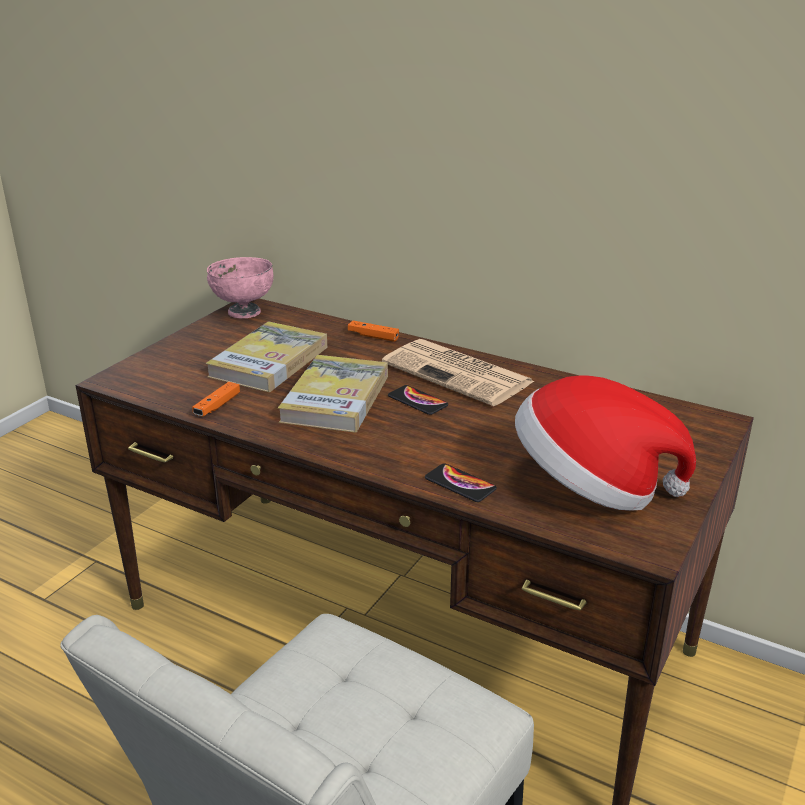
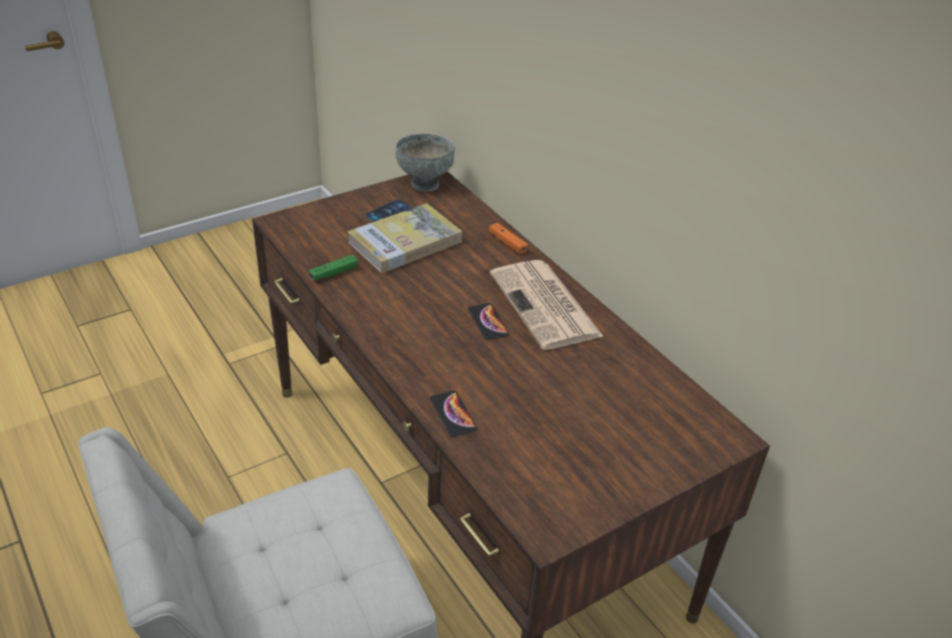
camera: 25 degrees right, 10 degrees up
(217, 406) = (334, 273): orange game controller -> green game controller
(227, 342) = (388, 212): none -> phone
(243, 311) = (425, 183): pink bowl -> grey bowl
(336, 398) = (426, 297): book -> none
(591, 486) = (554, 458): hat -> none

